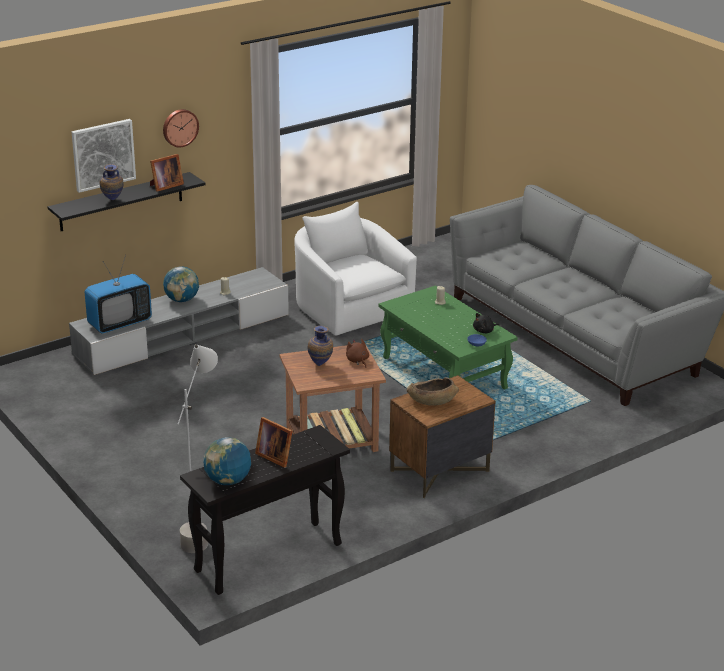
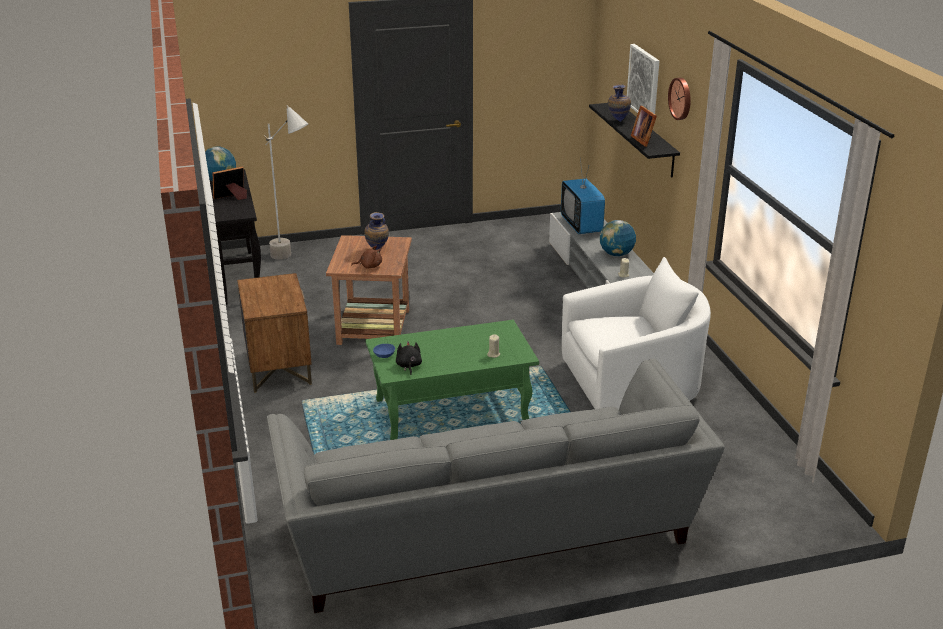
camera: 110 degrees right, 0 degrees up
(432, 401) = (274, 289): brown bowl -> none

